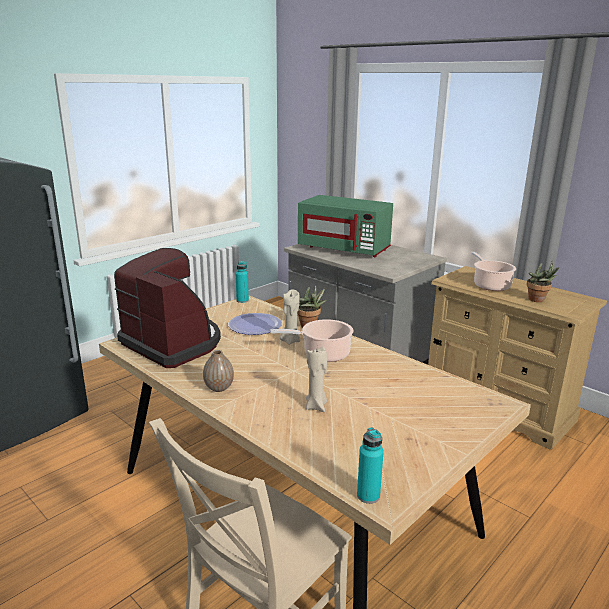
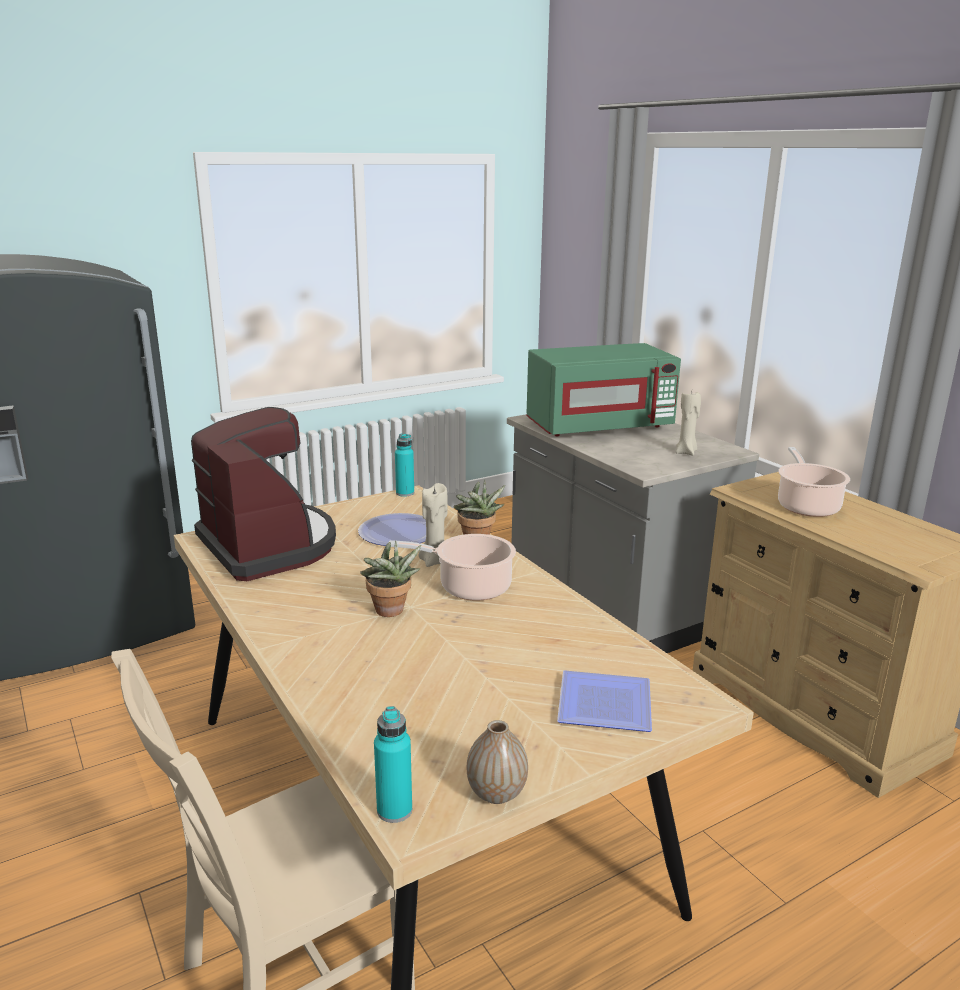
camera: 15 degrees right, 0 degrees up
(219, 388) = (289, 618): vase -> vase (496, 793)
(316, 406) = (408, 664): beige candle -> beige candle (686, 452)
(344, 249) = (599, 426): green microwave -> green microwave turned 60 degrees counterclockwise
(451, 414) = (607, 707): none -> plate
(538, 300) = (875, 539): potted plant -> potted plant (391, 612)

